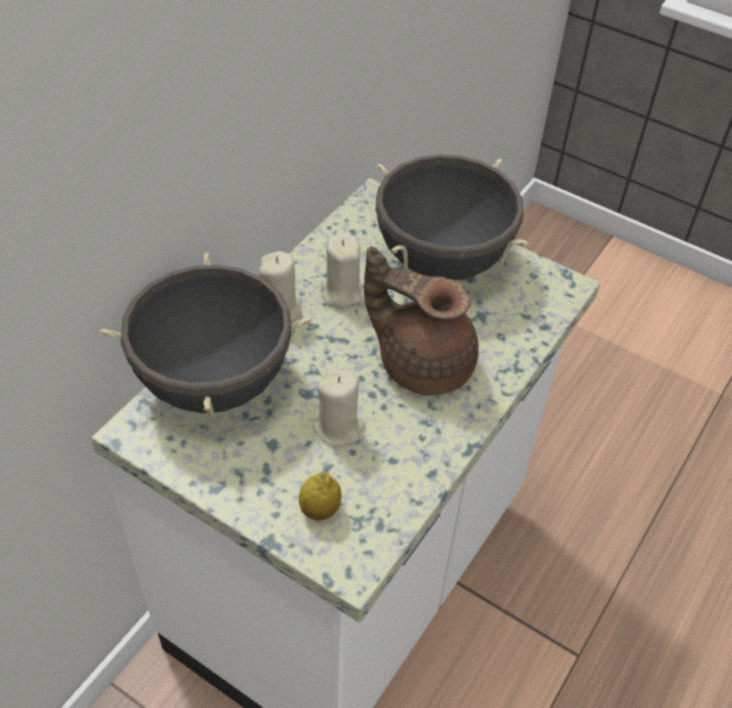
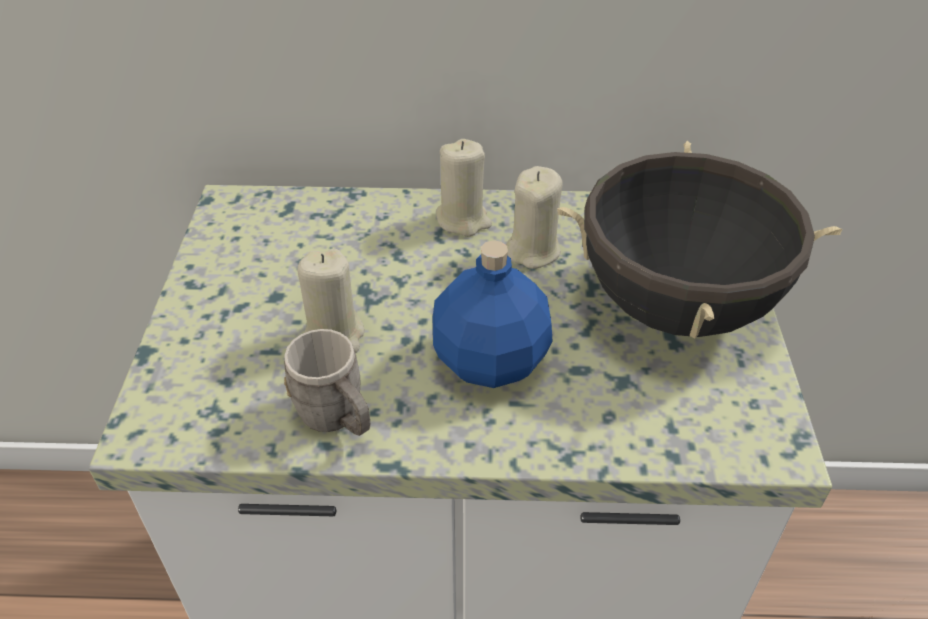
camera: 60 degrees right, 5 degrees down
(214, 382) = (327, 222): black cooking pot -> none
(320, 510) = (209, 371): lemon -> none
(415, 458) = (337, 419): none -> grey mug
(422, 362) = (492, 360): brown teapot -> blue bottle

